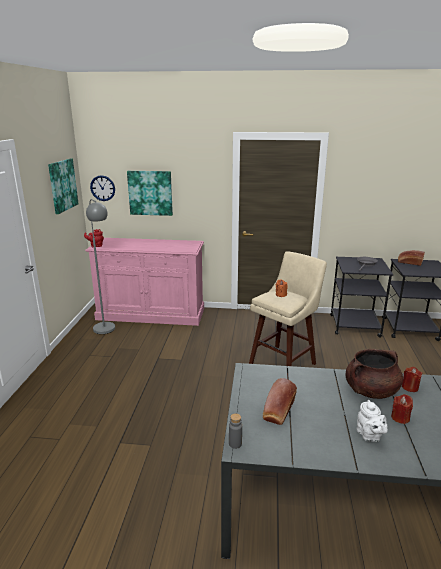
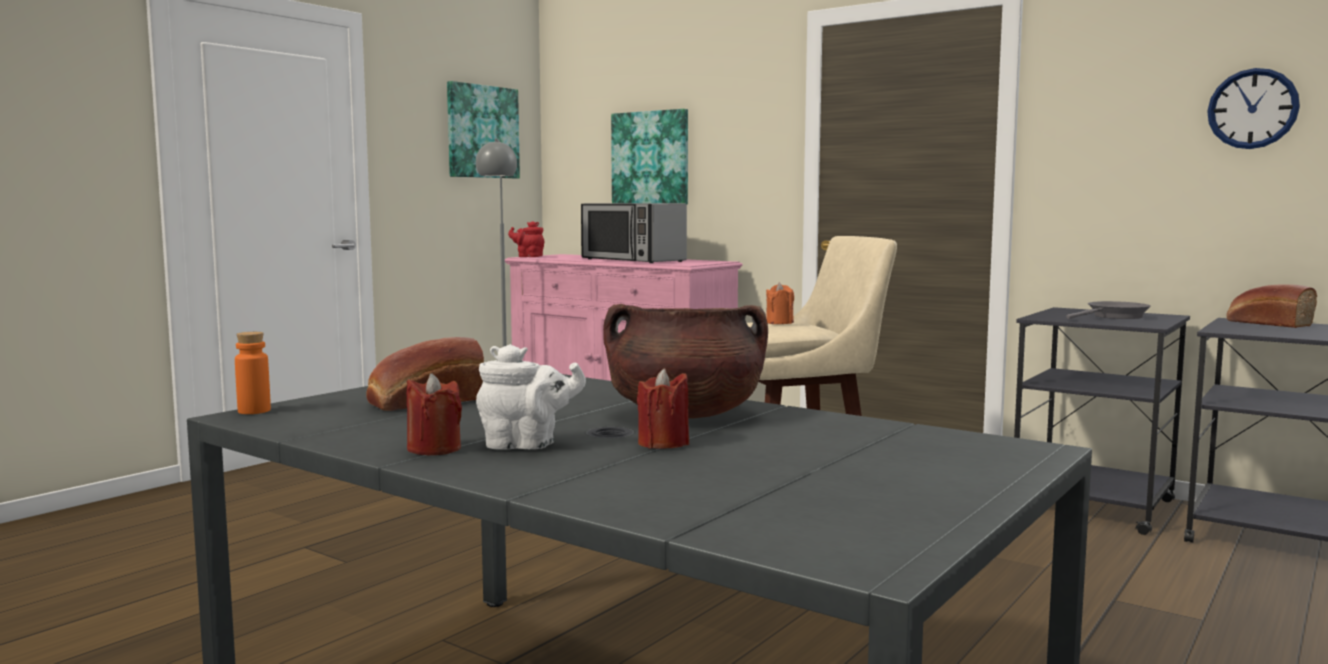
camera: 30 degrees right, 15 degrees down
(102, 188) = (573, 153): wall clock -> wall clock (1252, 109)
(156, 246) = (632, 260): none -> microwave
(235, 444) = (254, 411): grey bottle -> orange bottle
(369, 436) = (526, 445): white teapot -> white teapot turned 105 degrees counterclockwise
(410, 387) = (801, 424): red candle -> red candle (434, 449)

